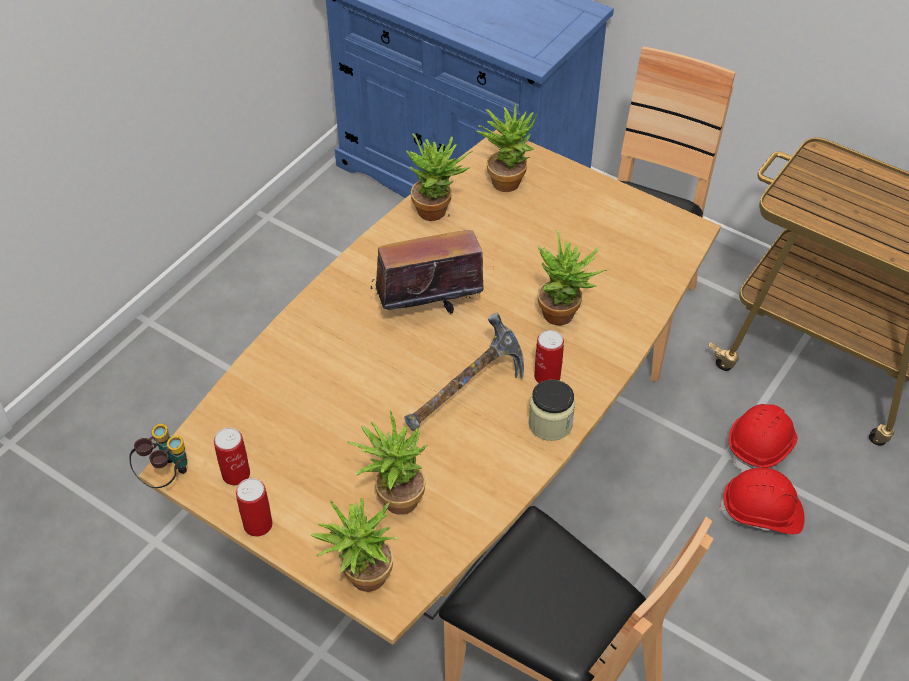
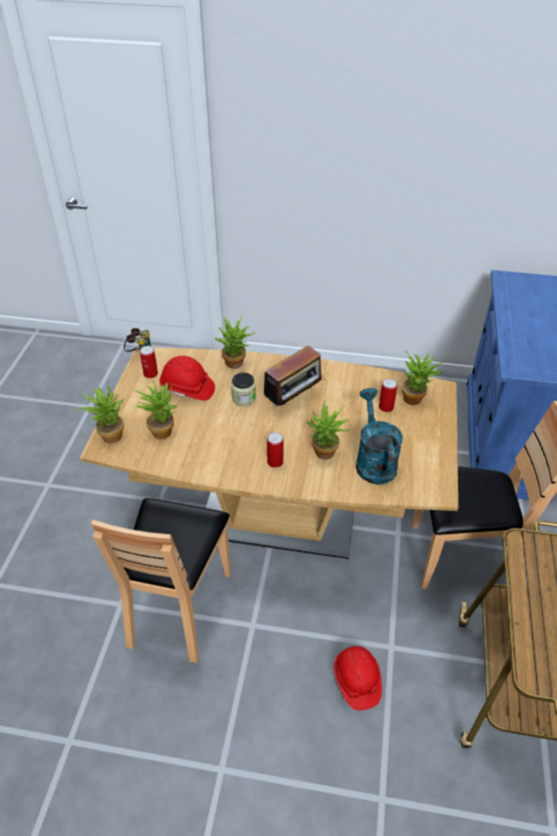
camera: 65 degrees right, 5 degrees down
(258, 524) = (125, 391): can -> can (386, 407)
(428, 308) = (294, 400): radio -> radio turned 90 degrees clockwise
(438, 210) = (368, 380): potted plant -> potted plant (236, 365)
(465, 397) = (241, 434): hammer -> none
(550, 423) = (242, 473): jar -> jar (244, 398)
(601, 269) = (373, 460): none -> turquoise watering can
(761, 446) = (410, 665): red hard hat -> red hard hat (187, 389)

